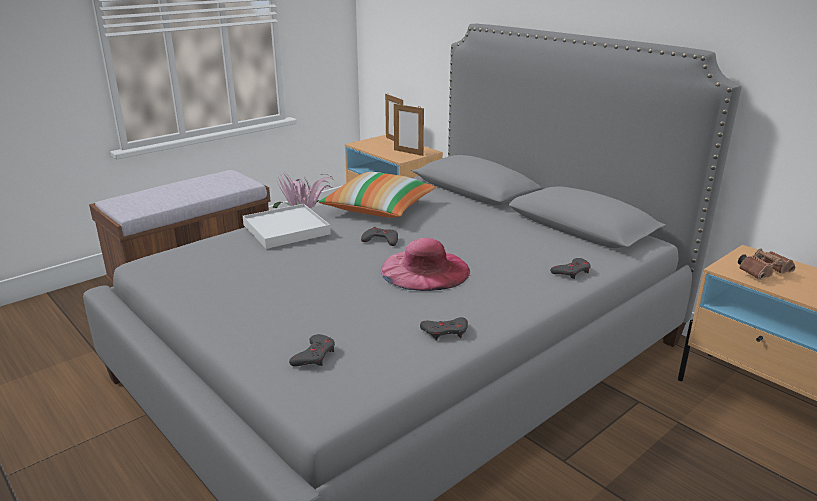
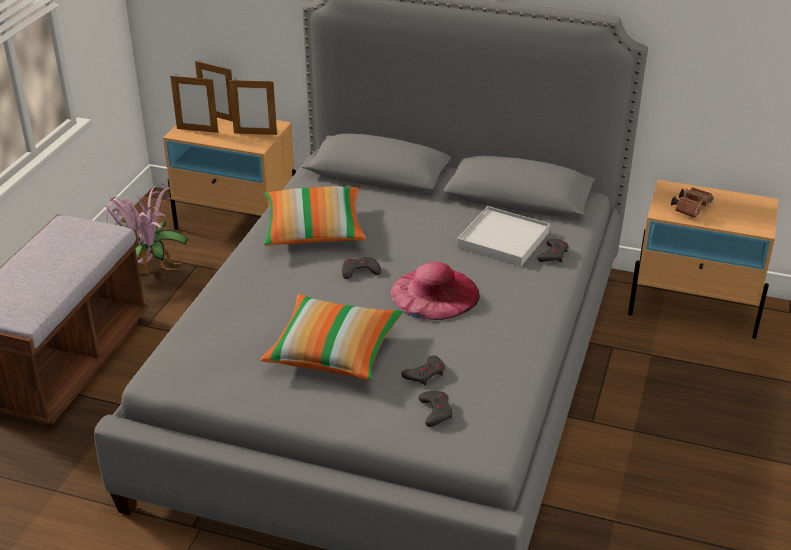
camera: 30 degrees left, 10 degrees up
(286, 229) = (255, 288): white tray -> white tray (503, 239)
(290, 285) = (334, 351): none -> pillow
(371, 144) = (197, 130): none -> picture frame
(445, 332) = (511, 351): grey game controller -> grey game controller (425, 374)

